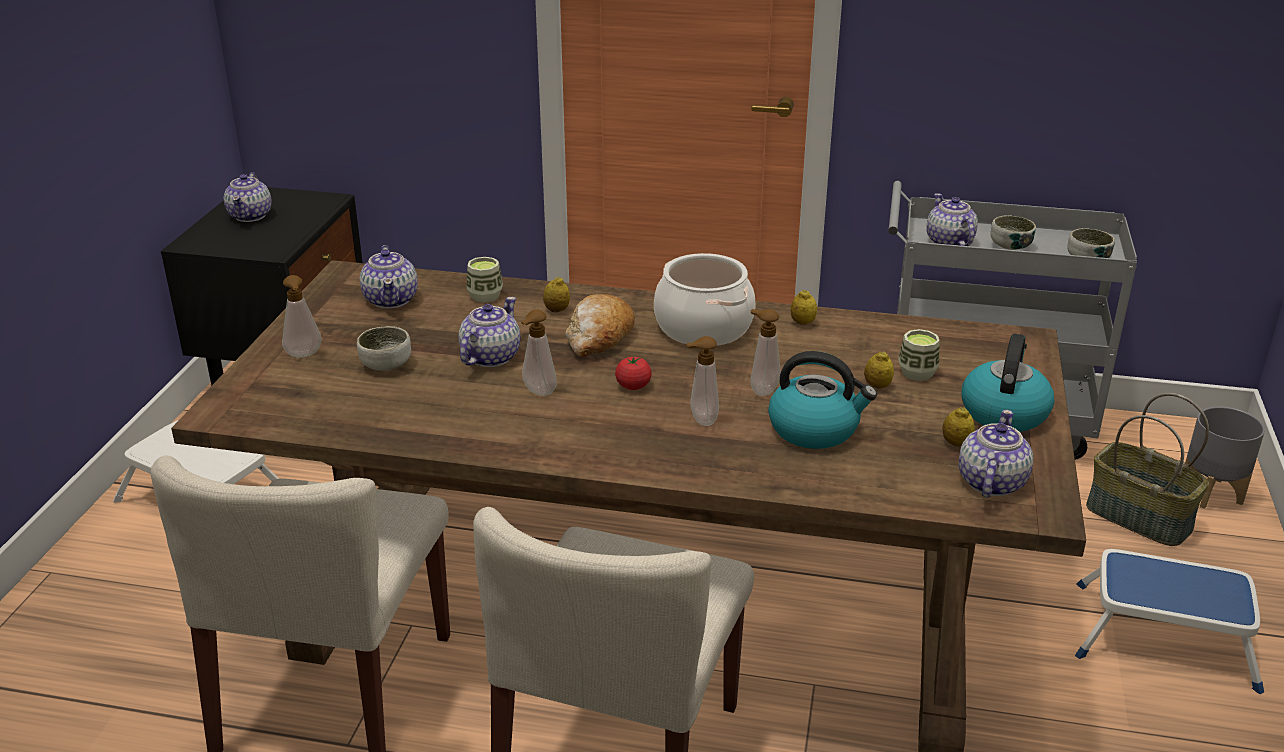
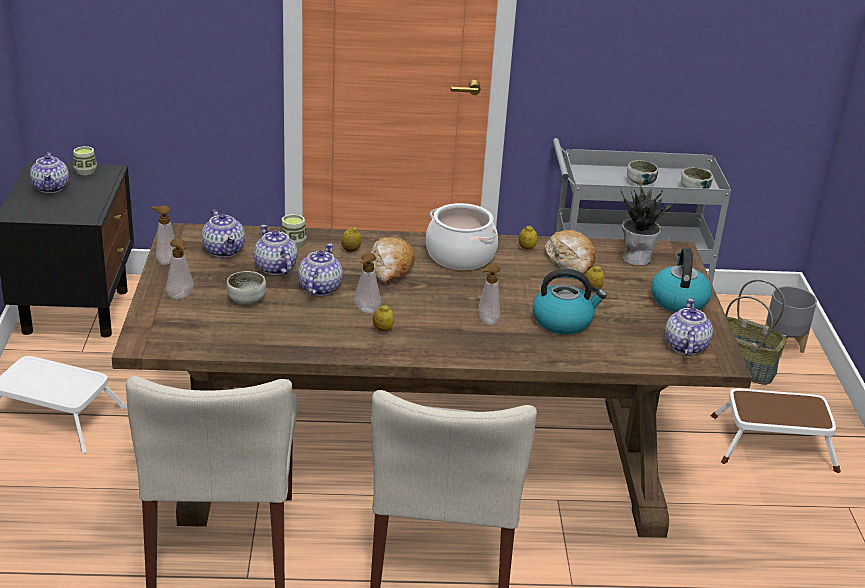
camera: 15 degrees left, 0 degrees up
(633, 386) = (430, 301): tomato -> none
(761, 390) = (518, 297): soap dispenser -> soap dispenser (165, 261)
(860, 344) = (571, 260): none -> bread
(917, 373) = (615, 278): cup -> cup (85, 171)
(949, 242) = (598, 182): teapot -> teapot (275, 268)
(956, 443) = (655, 323): lemon -> lemon (383, 329)
(960, 346) = (636, 258): none -> potted plant
(1164, 635) = (773, 443): blue step ladder -> brown step ladder

